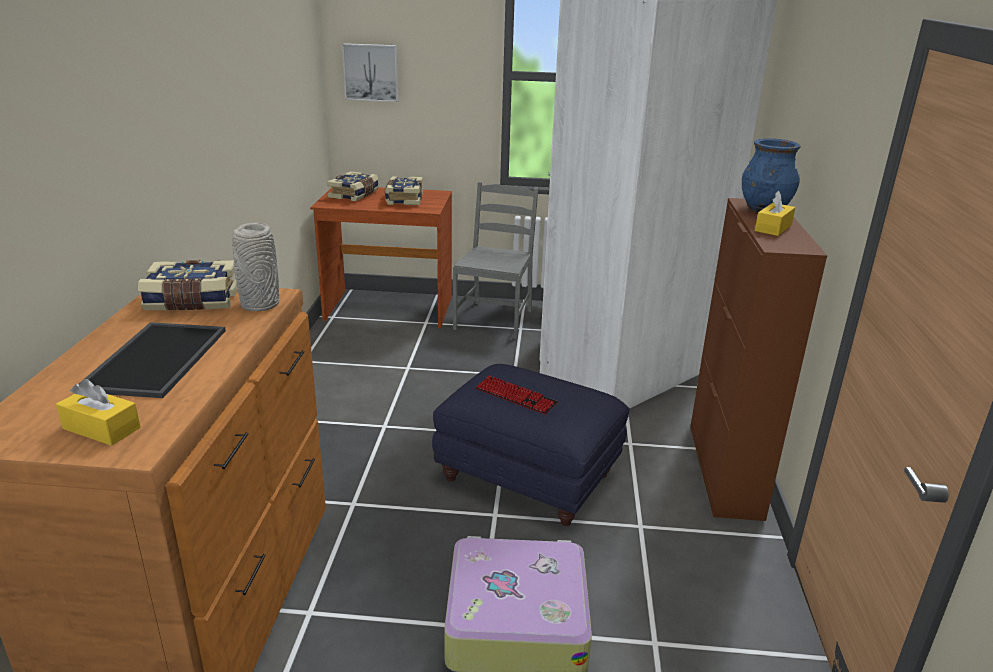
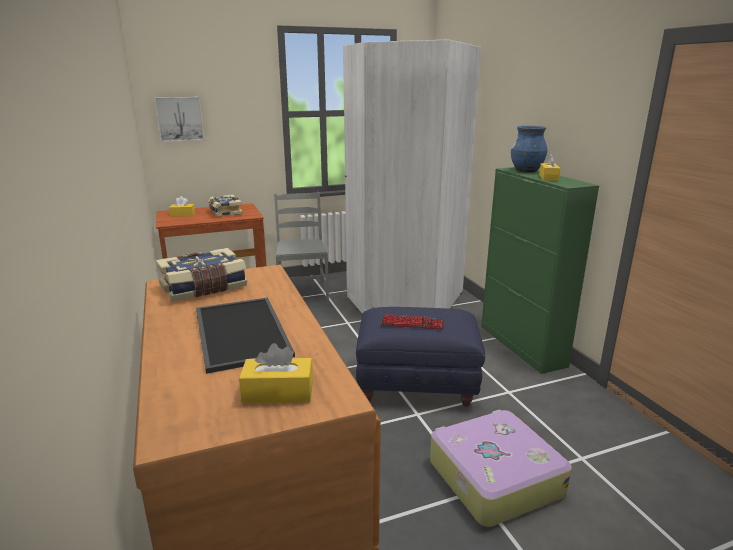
camera: 25 degrees left, 5 degrees down
(259, 304) = (265, 279): grey vase -> none
(355, 195) = (183, 214): book -> yellow tissue box
(724, 470) = (522, 346): brown cabinet -> green cabinet

